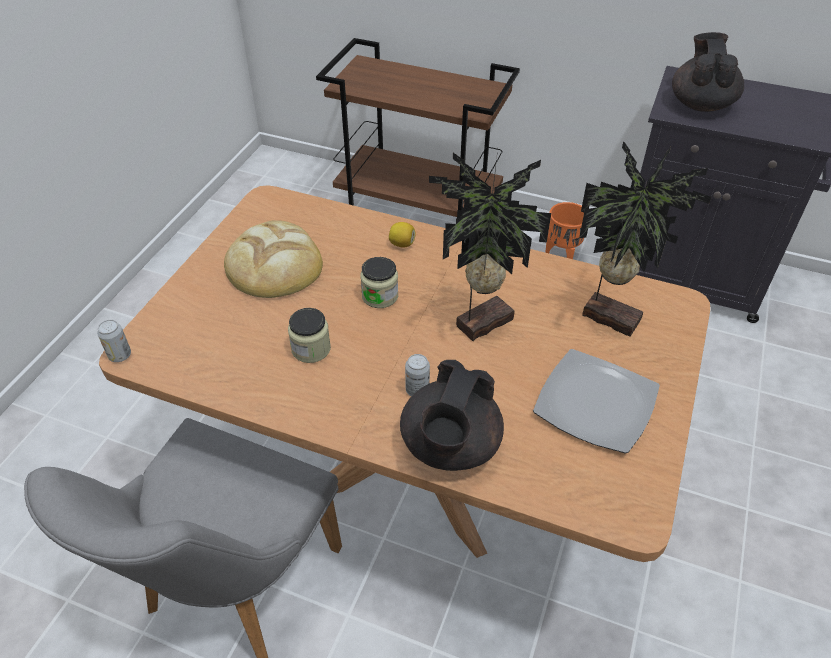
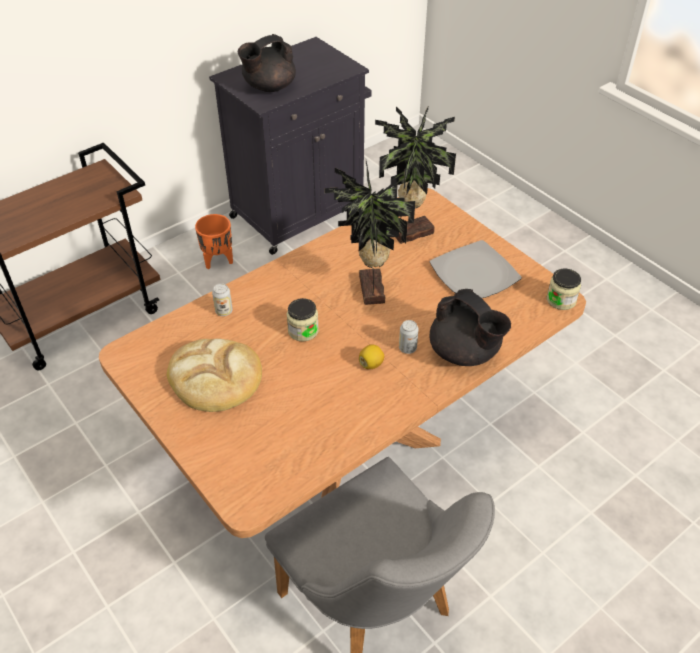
camera: 60 degrees left, 0 degrees up
(120, 355) = (242, 512): can -> can (224, 311)
(311, 349) = (327, 389): jar -> jar (561, 300)
(402, 244) = (257, 296): lemon -> lemon (371, 364)
(701, 104) = (268, 87): black teapot -> black teapot turned 75 degrees counterclockwise

